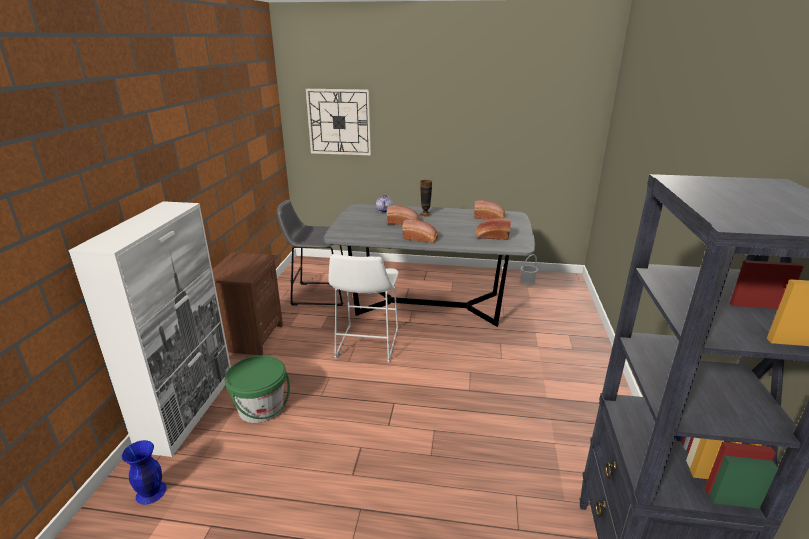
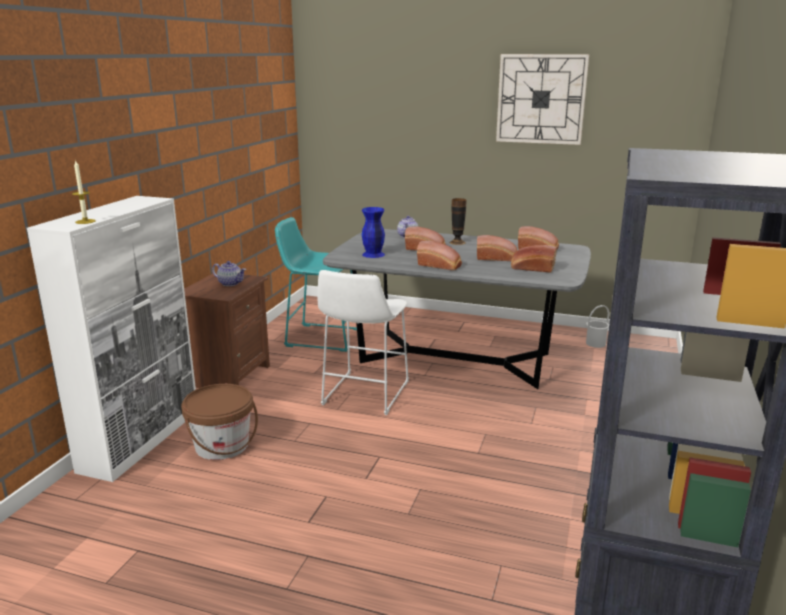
camera: 10 degrees right, 5 degrees down
(126, 238) = (85, 221): none -> candle
(150, 492) = (82, 512): blue vase -> blue vase (373, 254)
(247, 264) = (230, 283): none -> teapot
(261, 408) = (222, 446): green bucket -> brown bucket
(317, 294) = (319, 337): grey stool -> turquoise stool
(339, 122) = (364, 129): wall clock -> wall clock (541, 99)
(462, 228) = (497, 258): none -> bread

